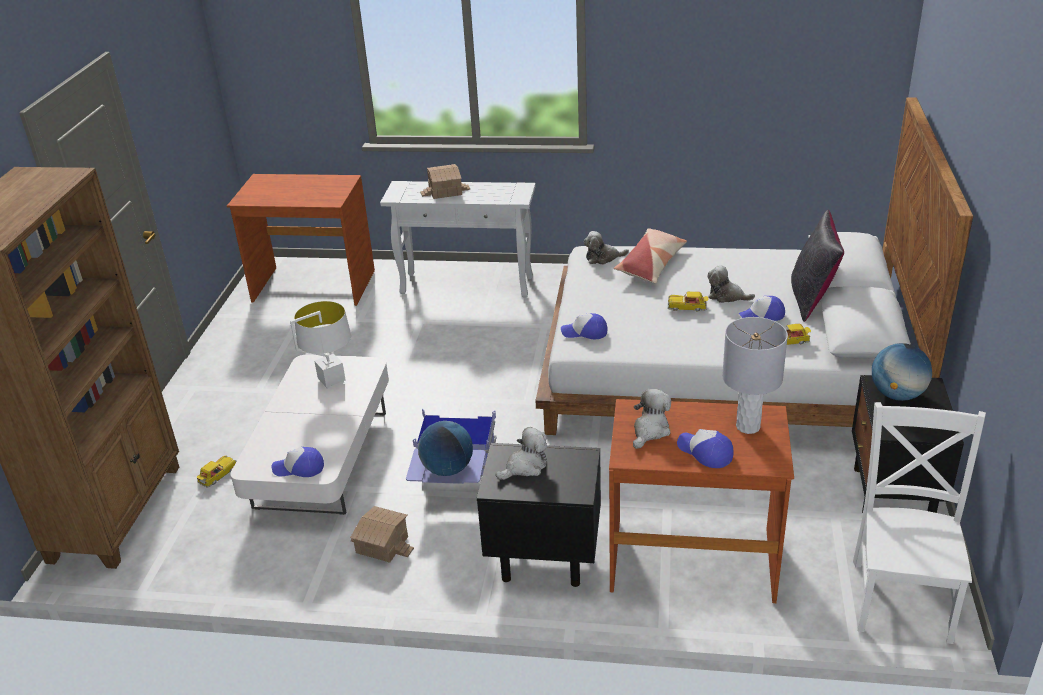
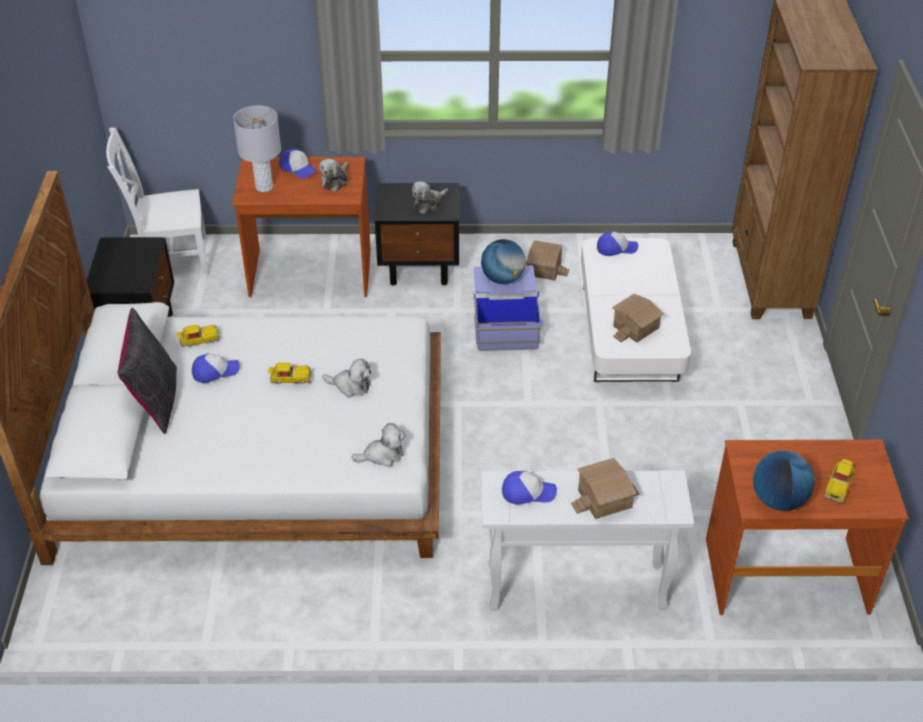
camera: 170 degrees right, 10 degrees up
(217, 475) = (712, 313): toy car -> toy car (839, 485)
(331, 381) = (636, 327): white table lamp -> toy house
(585, 332) = (395, 342): cap -> cap (528, 492)
(651, 264) = (324, 445): pillow -> none
(726, 296) = (246, 396): plush toy -> plush toy (350, 386)
(897, 395) = (128, 274): globe -> globe (778, 500)
(902, 596) = (170, 259): white chair -> white chair turned 75 degrees clockwise

